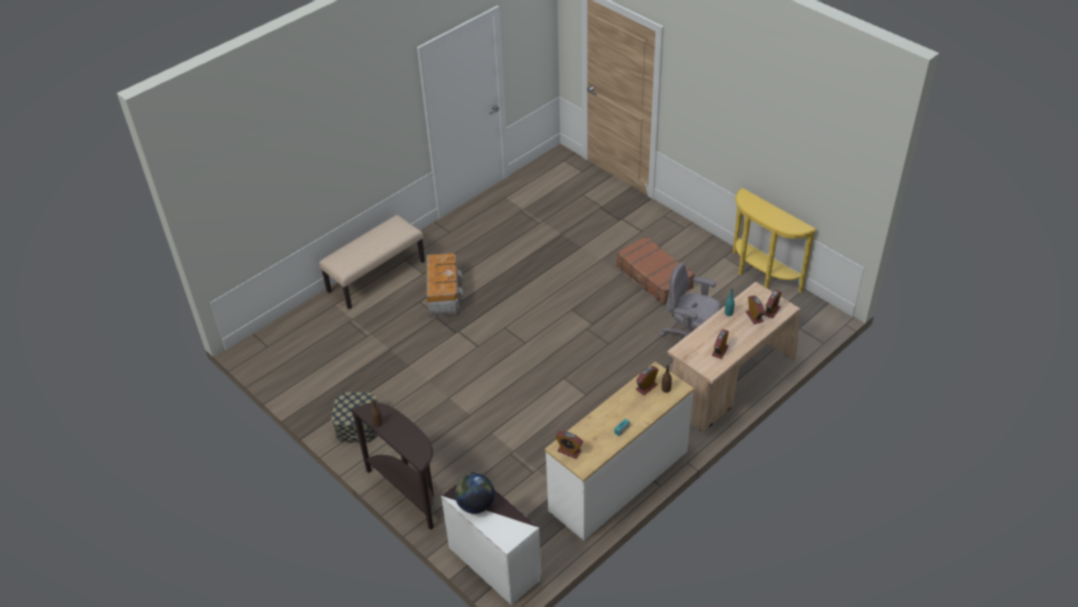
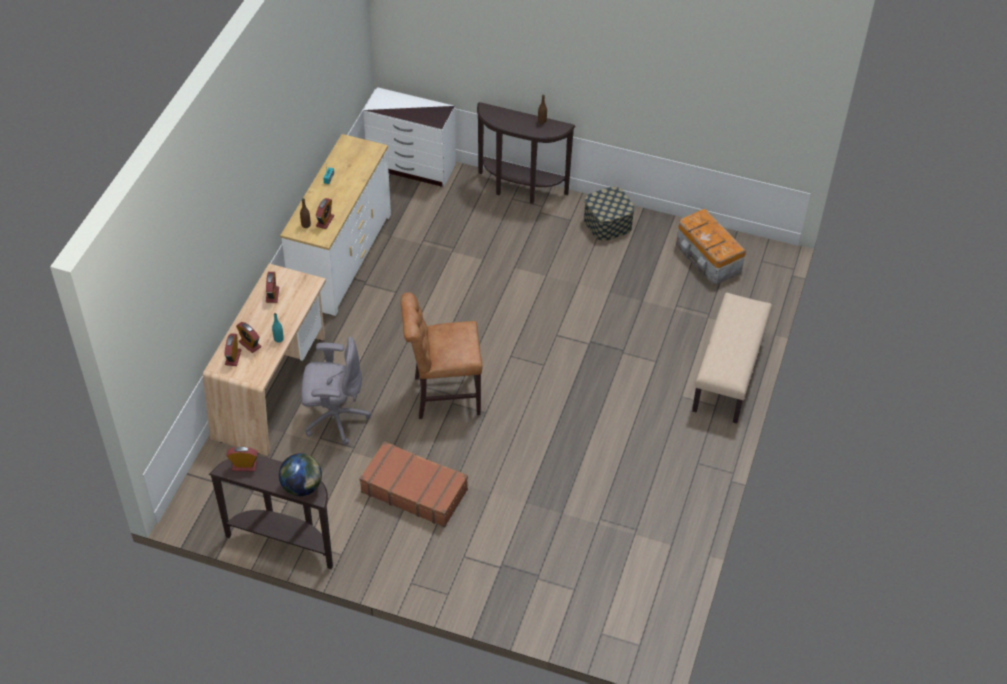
camera: 150 degrees right, 5 degrees up
(444, 295) = (636, 379): storage box -> storage box (707, 259)
(475, 505) = (422, 108): globe -> globe (302, 487)
(569, 451) = (365, 149): alarm clock -> alarm clock (244, 466)
(596, 331) = (442, 395): none -> brown chair
(761, 276) = (284, 540): yellow console table -> brown console table

